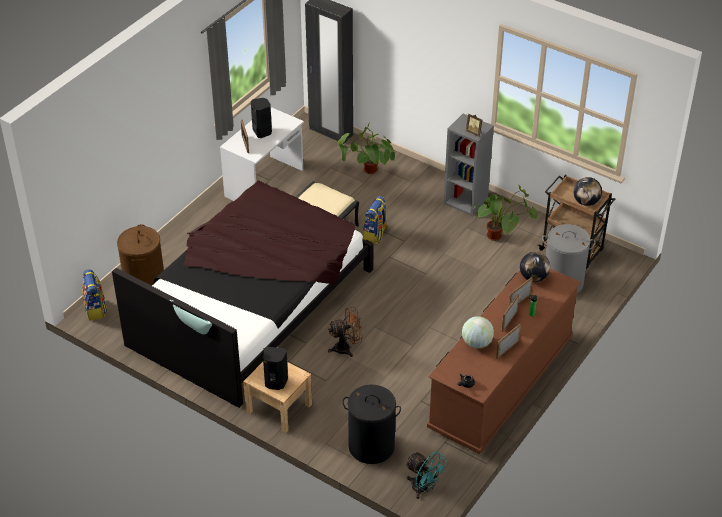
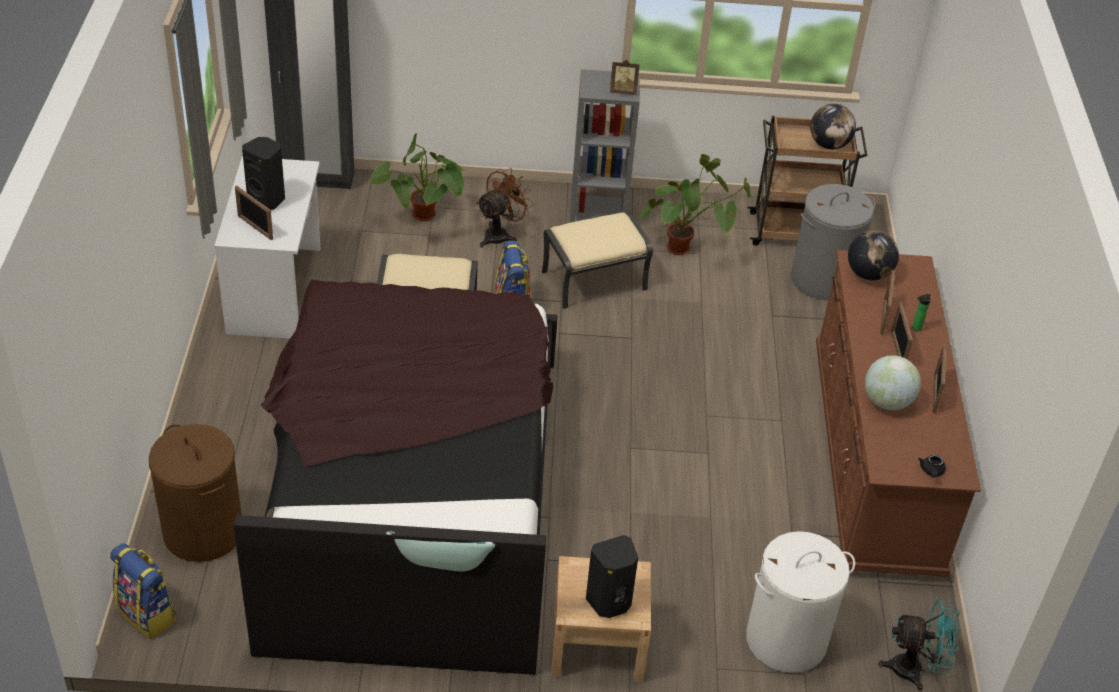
camera: 35 degrees left, 0 degrees up
(346, 348) = (617, 499): brown fan -> brown fan (500, 234)
(371, 446) = (786, 640): black laundry basket -> white laundry basket
(432, 236) = (594, 280): none -> beige ottoman

